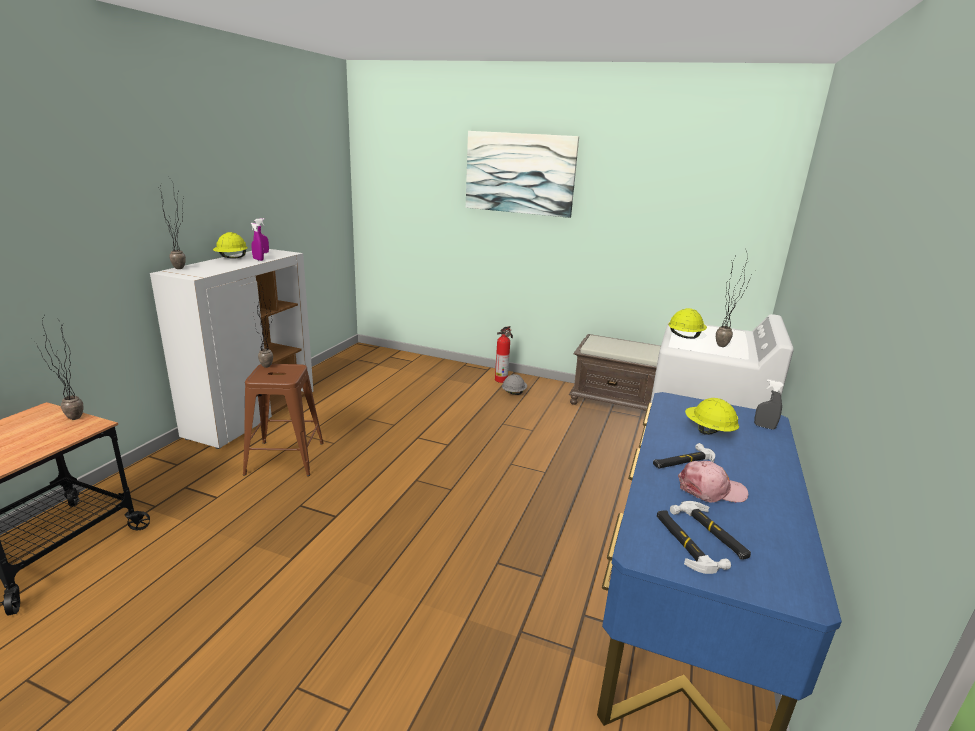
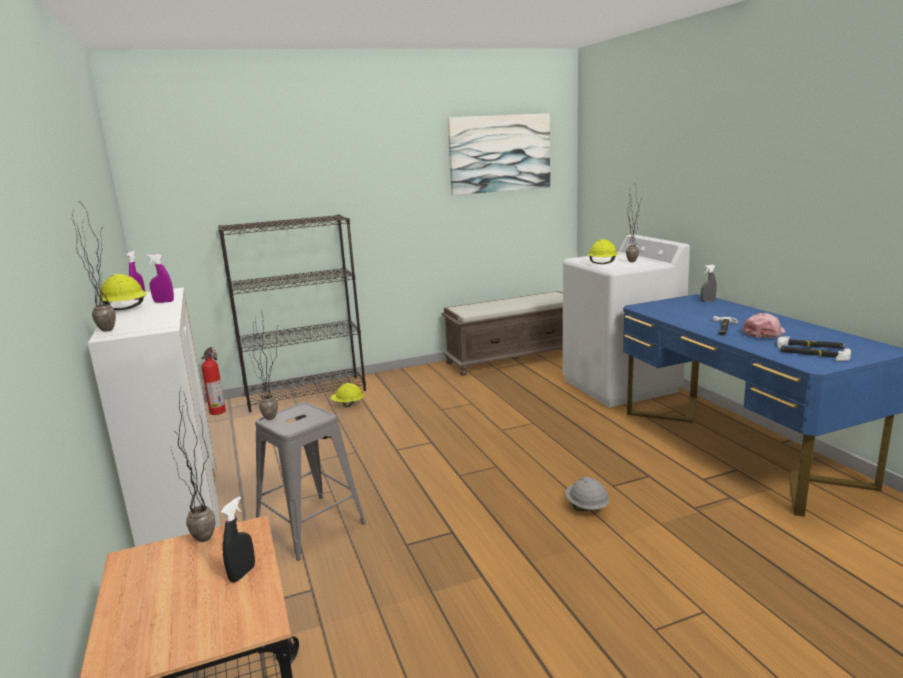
camera: 40 degrees left, 5 degrees down
(37, 446) = (242, 573): none -> black spray bottle
(285, 458) = (310, 526): brown stool -> grey stool
(445, 367) = (306, 393): none -> black bookcase
(502, 380) = (377, 382): fire extinguisher -> fire extinguisher (218, 411)
(513, 393) = (406, 386): grey hard hat -> grey hard hat (586, 507)
(520, 173) = (346, 163): picture -> picture (500, 153)
(708, 431) = (695, 312): yellow hard hat -> yellow hard hat (348, 405)

